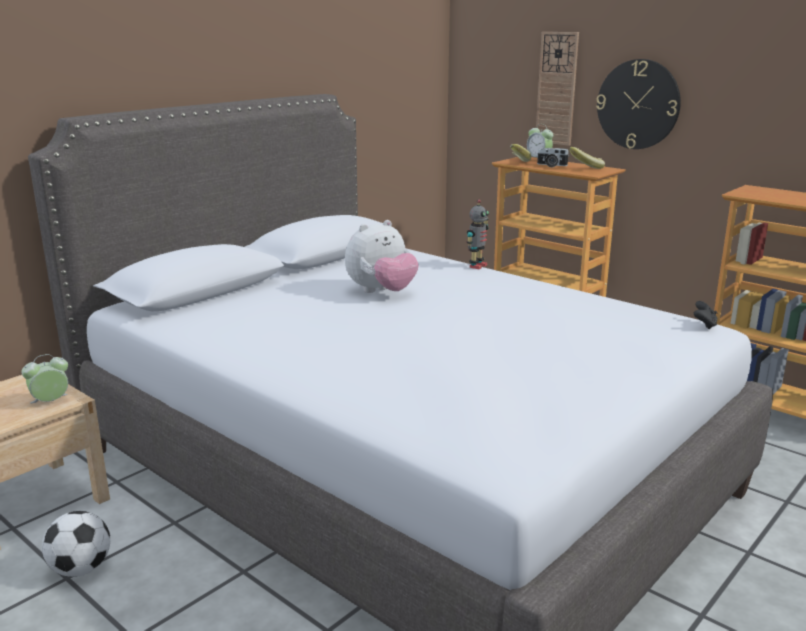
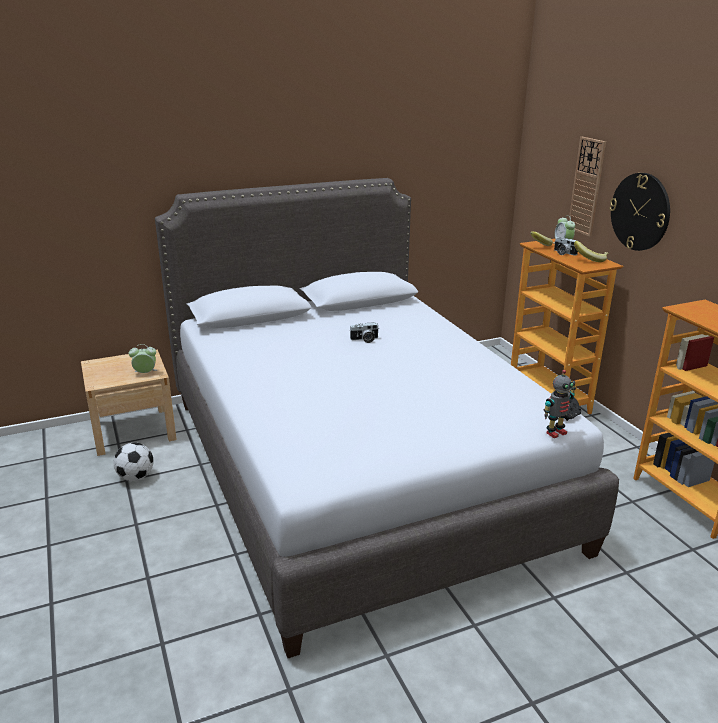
camera: 25 degrees right, 5 degrees up
(381, 292) = (365, 340): plush toy -> camera
(477, 266) = (457, 330): toy robot -> toy robot (555, 432)

